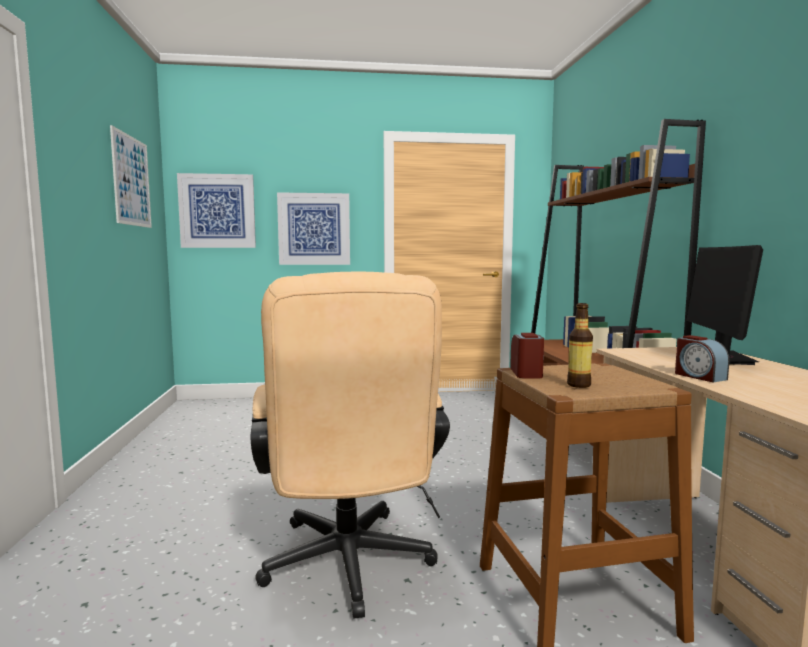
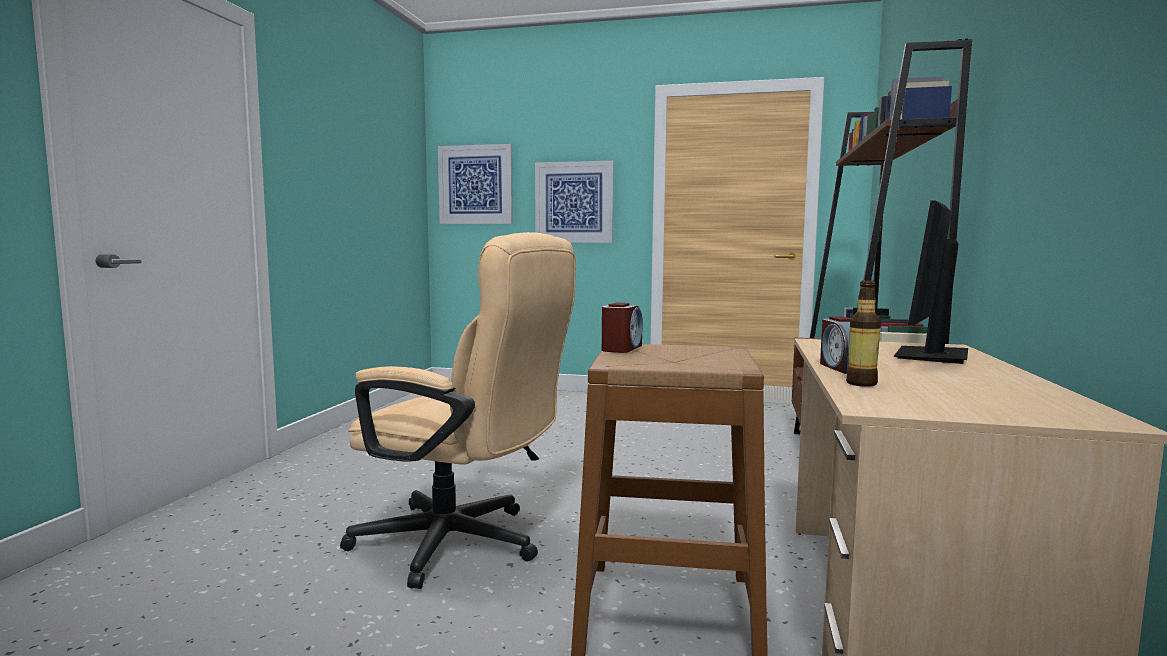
camera: 20 degrees right, 0 degrees up
(131, 181) = (380, 155): picture -> none
(348, 569) = (463, 545): beige office chair -> beige office chair turned 75 degrees counterclockwise
(578, 385) = (652, 361): bottle -> bottle (861, 383)

